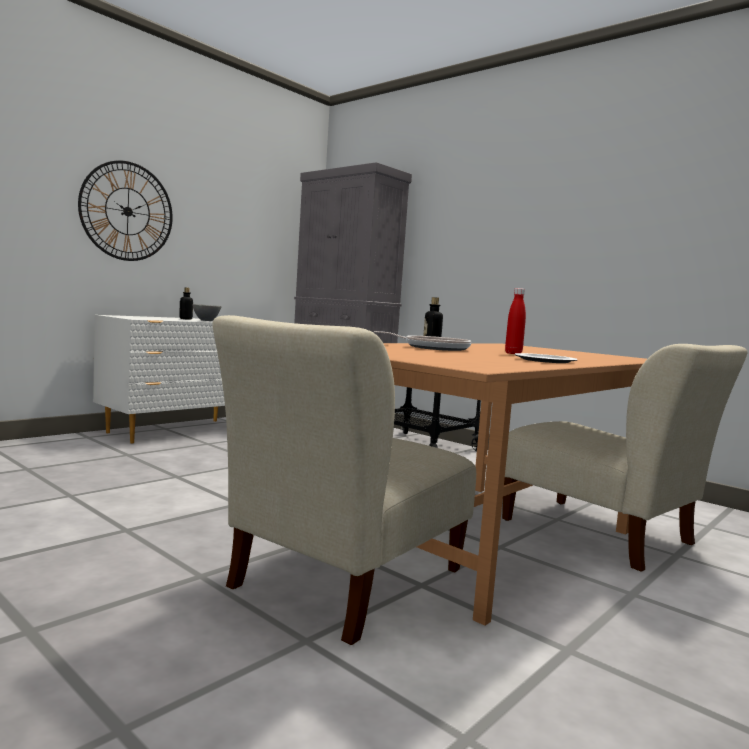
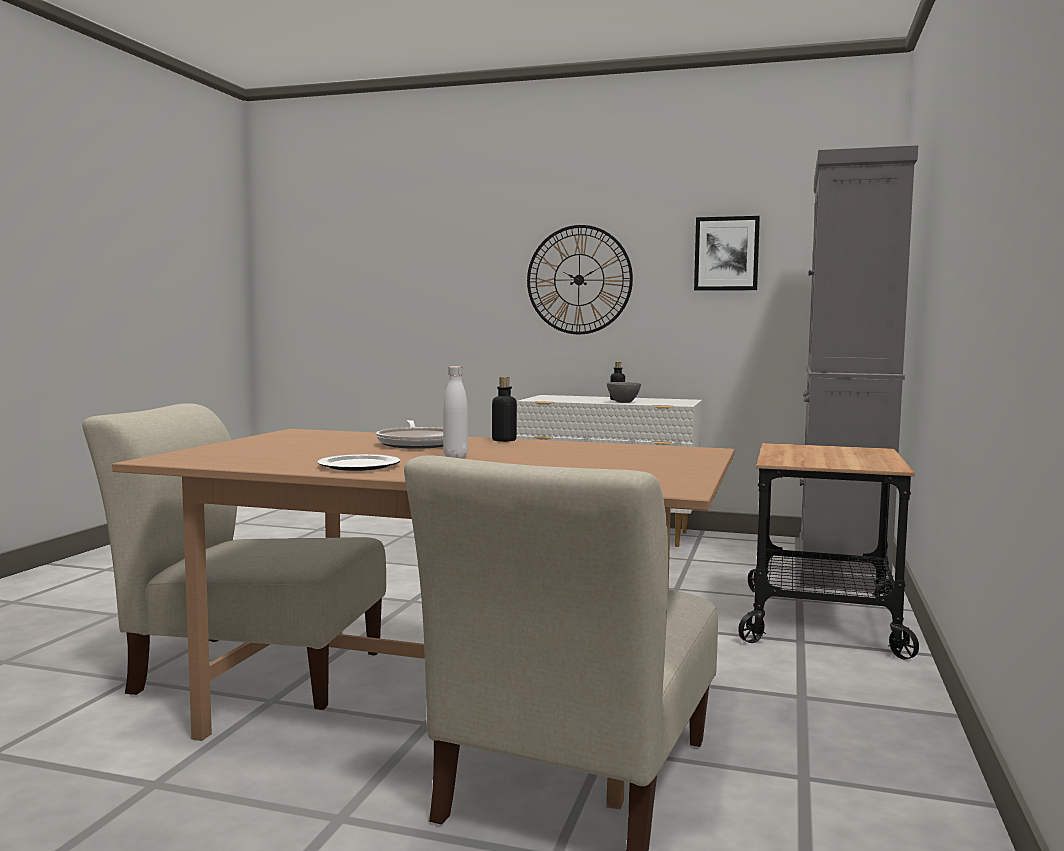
camera: 65 degrees right, 0 degrees up
(236, 211) = (726, 254): none -> picture
(513, 353) = (455, 457): red bottle -> white bottle

